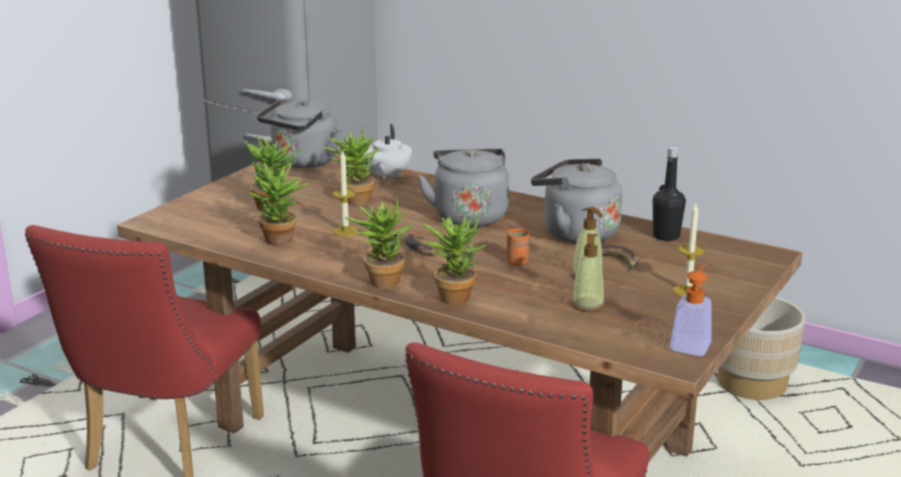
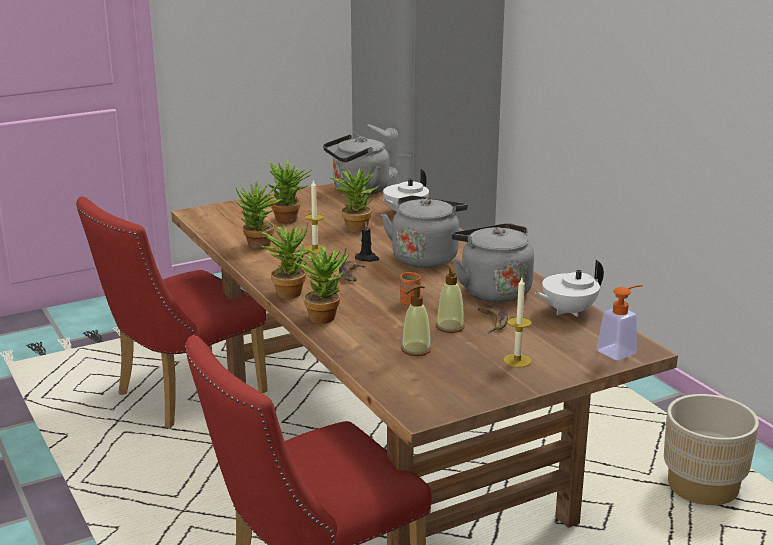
camera: 30 degrees right, 0 degrees up
(413, 229) = (367, 258): none -> black candle
(666, 236) = (567, 311): black bottle -> white teapot
(692, 344) = (455, 402): soap dispenser -> soap dispenser (621, 351)

